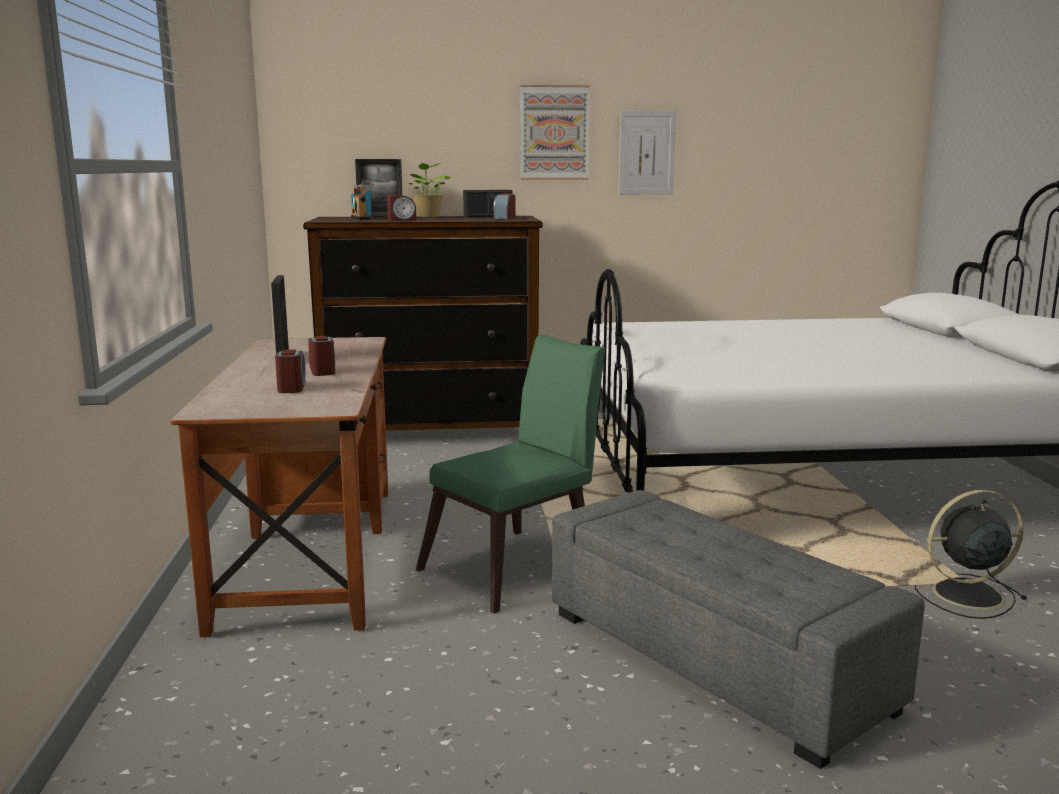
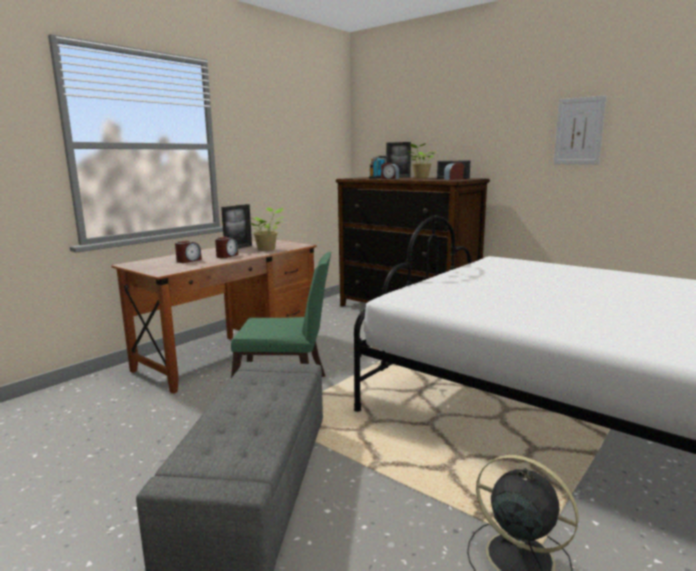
camera: 45 degrees right, 0 degrees up
(340, 352) = (267, 249): none -> potted plant
(554, 133) = (509, 120): picture -> none

